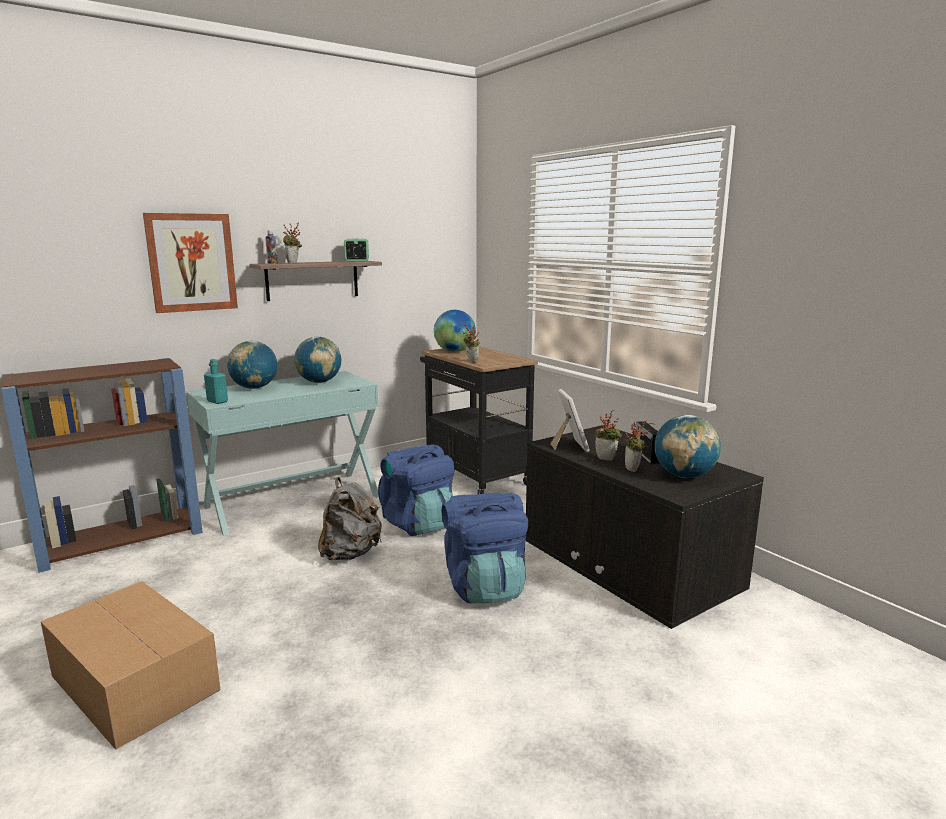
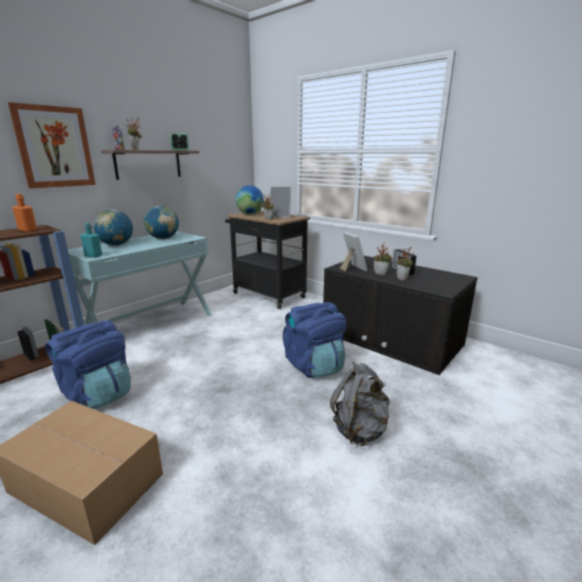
camera: 15 degrees left, 5 degrees up
(144, 366) = (28, 230): none -> orange bottle
(350, 553) = (211, 356): grey backpack -> grey backpack (360, 429)
(419, 524) = (248, 330): blue backpack -> blue backpack (98, 394)
(495, 358) = (280, 216): none -> picture frame
(684, 476) = (435, 280): globe -> none

